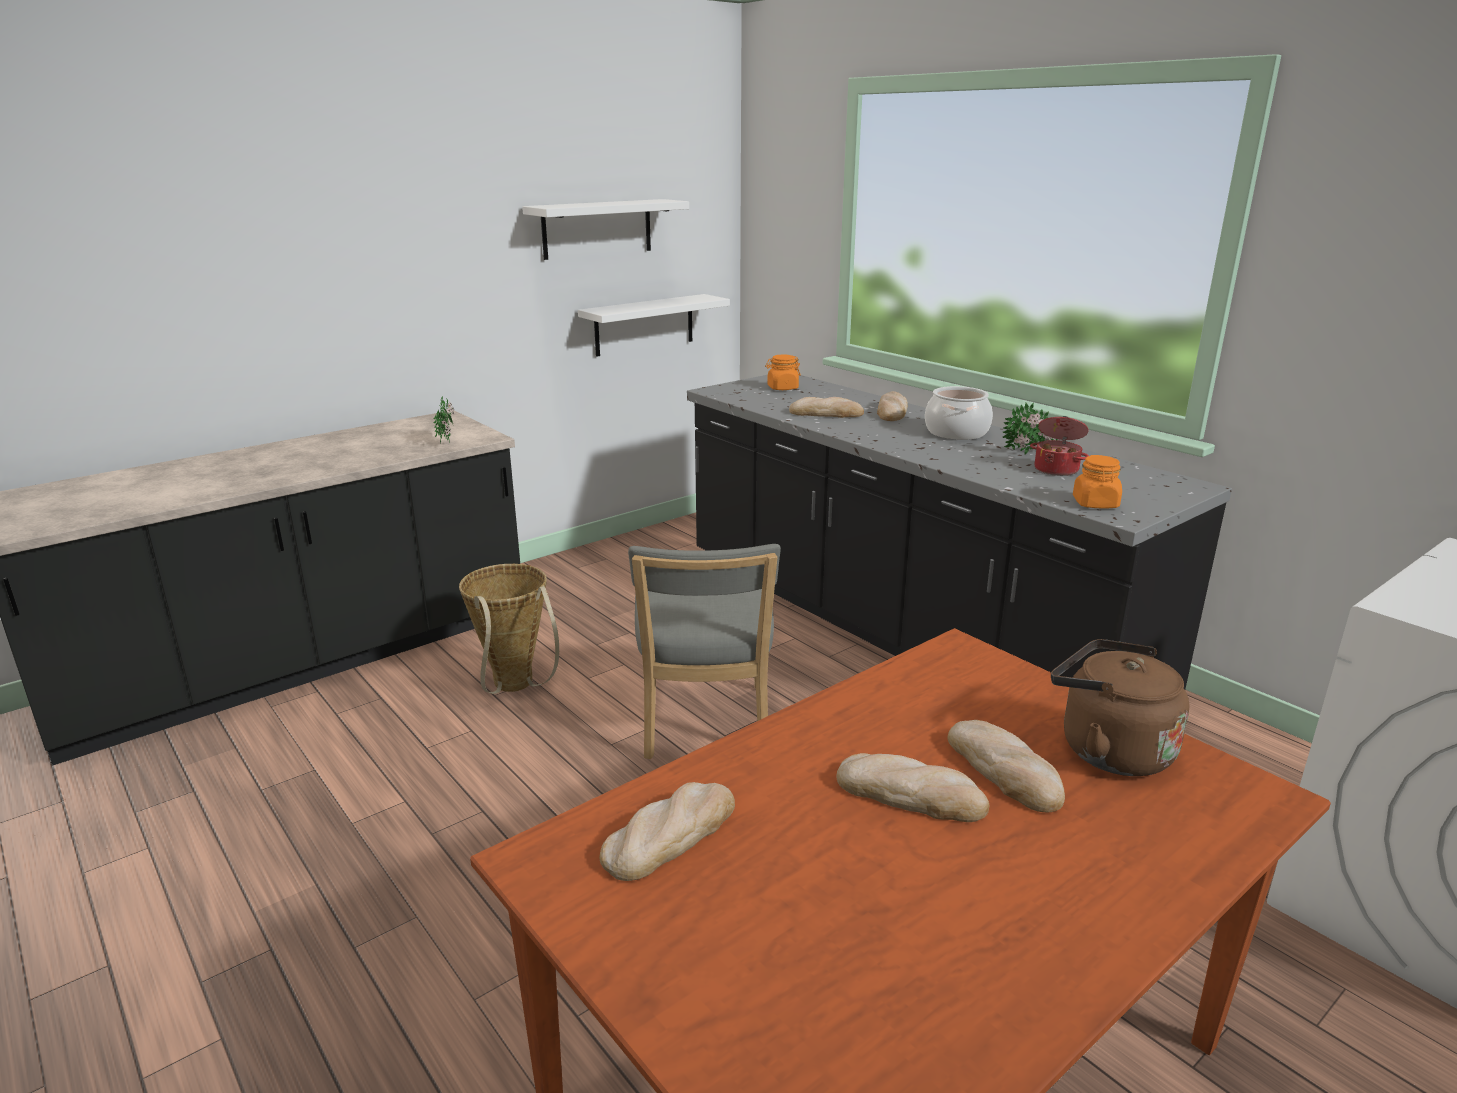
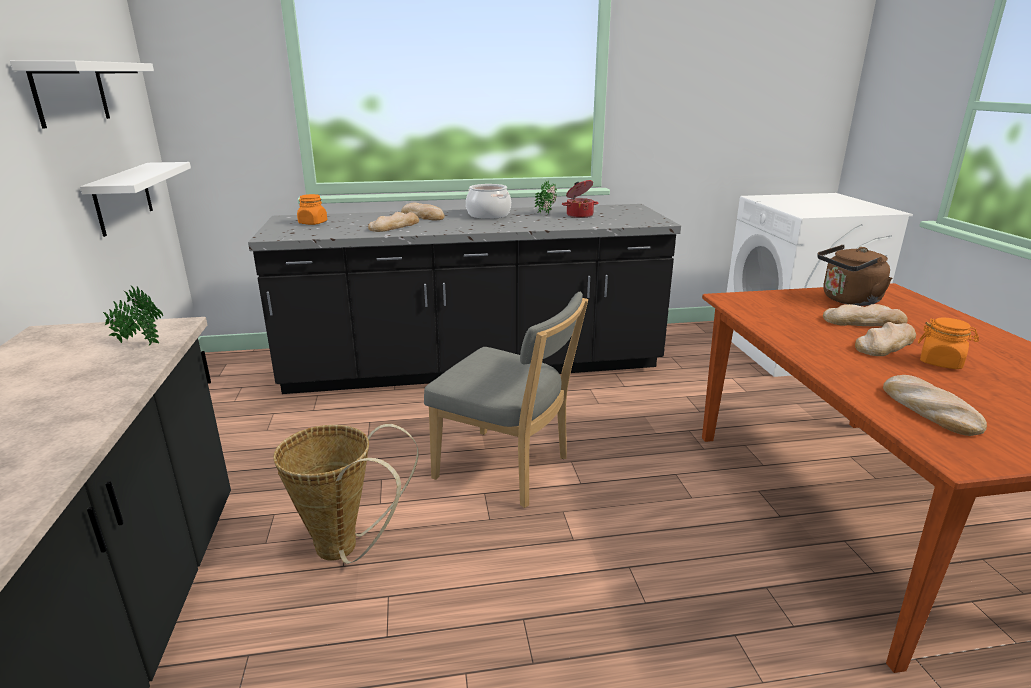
camera: 60 degrees left, 0 degrees up
(1095, 504) = (637, 221): orange jar -> orange jar (941, 362)

